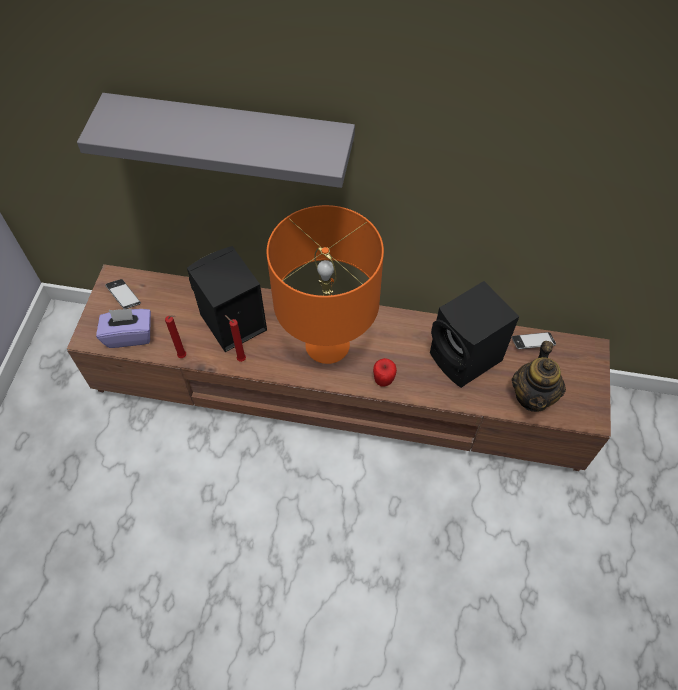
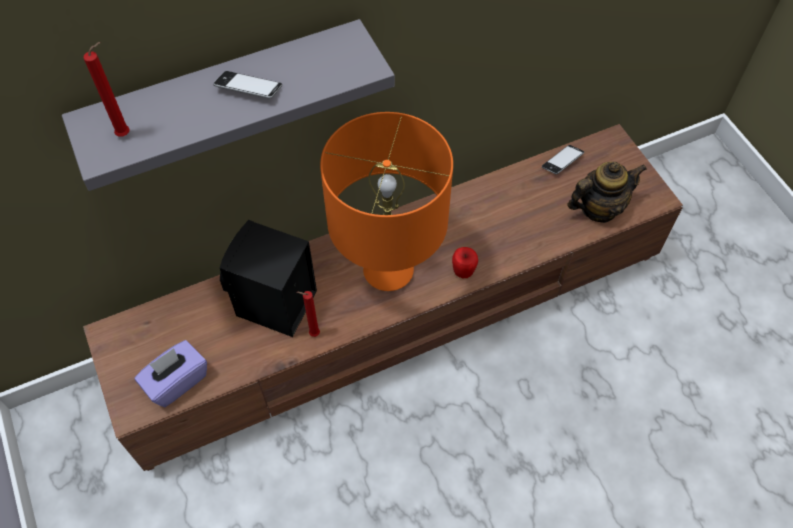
camera: 35 degrees left, 0 degrees up
(124, 296) = (135, 345): phone -> phone (249, 89)
(183, 356) = (253, 367): red candle -> red candle (126, 134)
(466, 359) = (519, 209): black speaker -> none
(533, 396) = (598, 208): teapot -> teapot turned 90 degrees counterclockwise

